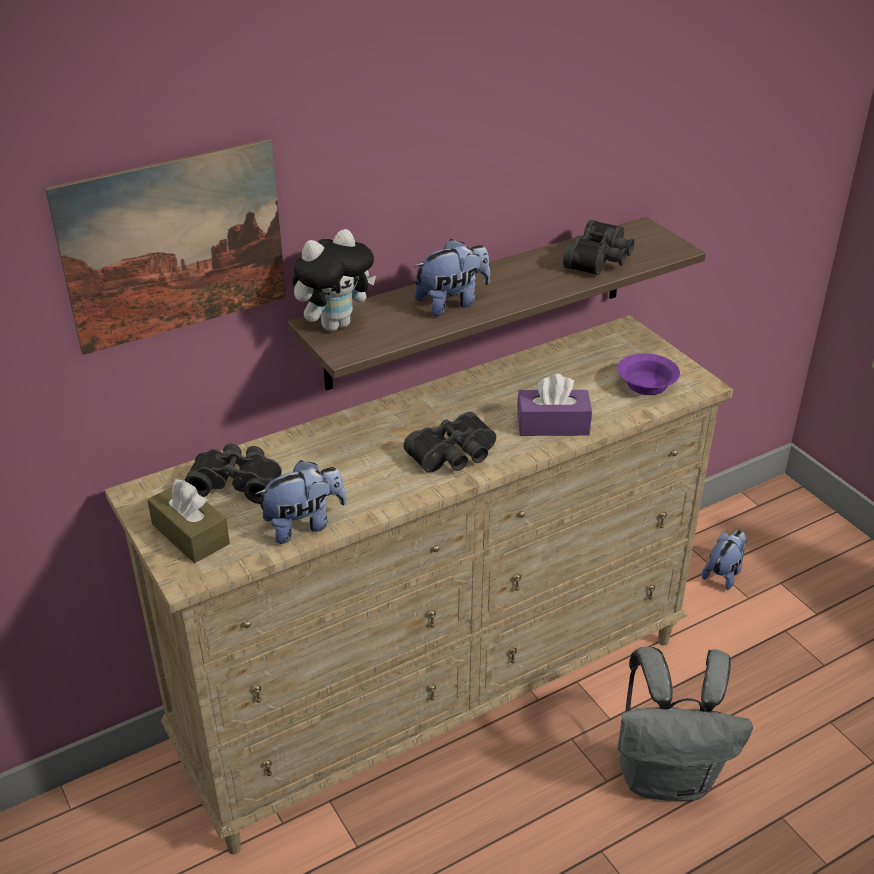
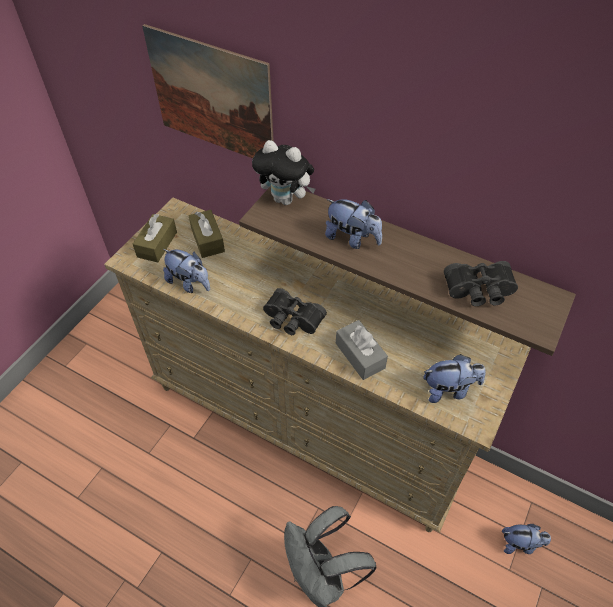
camera: 60 degrees right, 15 degrees up
(237, 482) = (207, 240): black binoculars -> brown tissue box
(553, 425) = (360, 355): purple tissue box -> grey tissue box
(645, 384) = (449, 390): purple bowl -> plush toy

